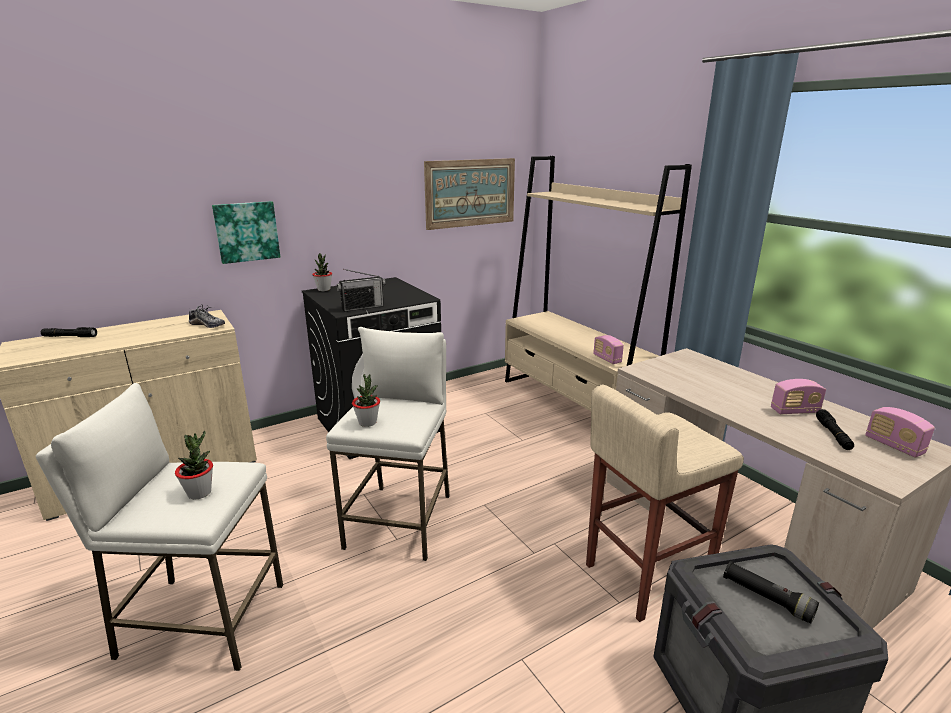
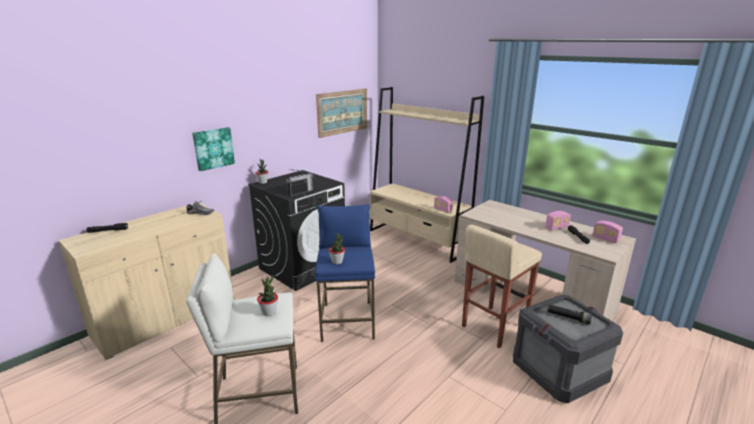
camera: 15 degrees left, 0 degrees up
(400, 520) = (347, 320): white stool -> blue stool

